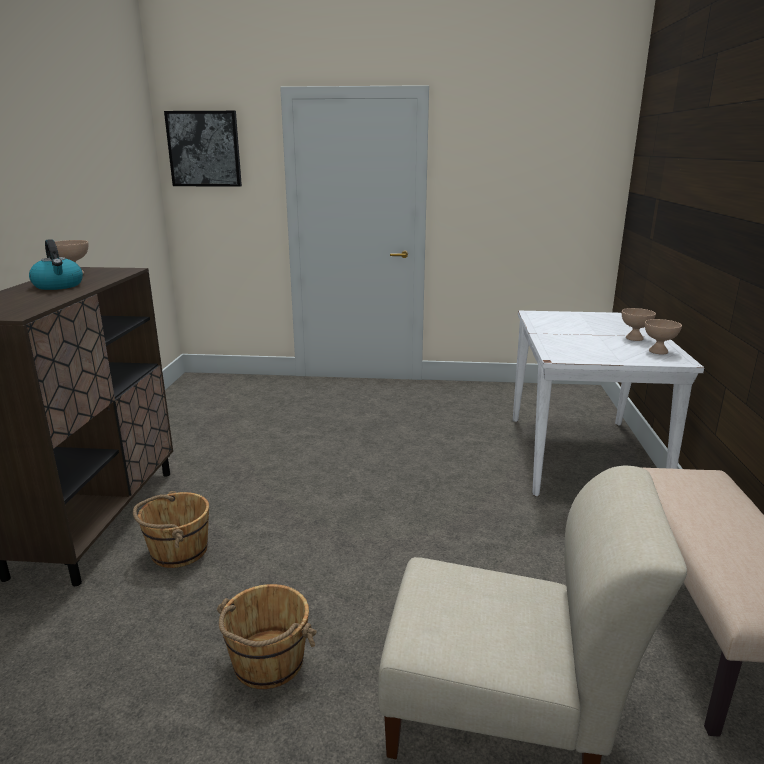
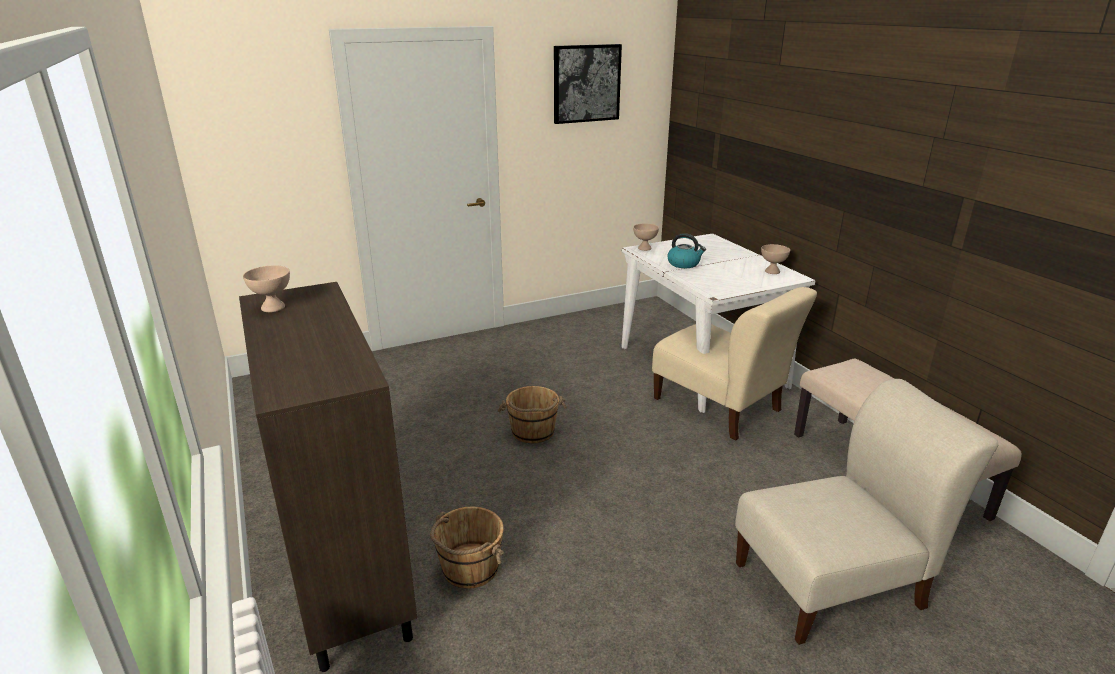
camera: 30 degrees left, 5 degrees up
(59, 286) = (302, 329): kettle -> kettle (684, 264)
(204, 149) = (236, 106): picture -> picture (586, 83)
(267, 662) = (653, 623): brown bucket -> brown bucket (533, 432)
(561, 496) = (720, 407): none -> beige chair
(634, 338) = (742, 261): beige bowl -> beige bowl (644, 248)

